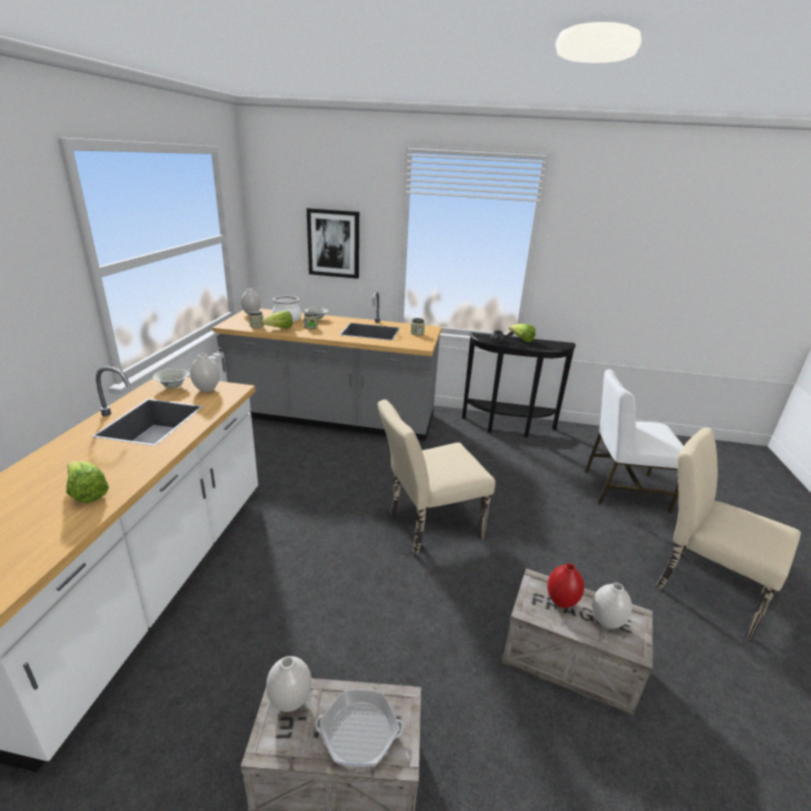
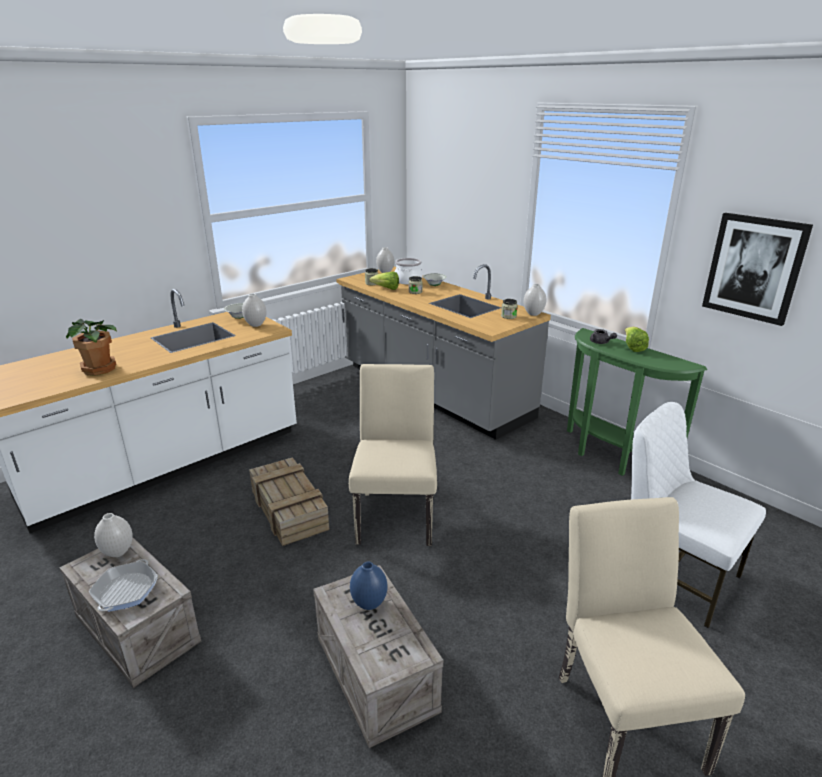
camera: 40 degrees right, 0 degrees up
(87, 493) = (100, 369): lettuce -> potted plant
(333, 243) = (470, 209): picture -> picture (754, 268)
(336, 568) = (288, 509): none -> crate
(359, 732) = (126, 590): frying pan -> frying pan turned 120 degrees counterclockwise
(428, 527) = (396, 512): beige chair -> beige chair turned 75 degrees clockwise
(508, 428) = (610, 458): black console table -> green console table
(560, 602) = (368, 603): red vase -> blue vase
(606, 622) = (383, 640): white vase -> white vase (533, 314)

